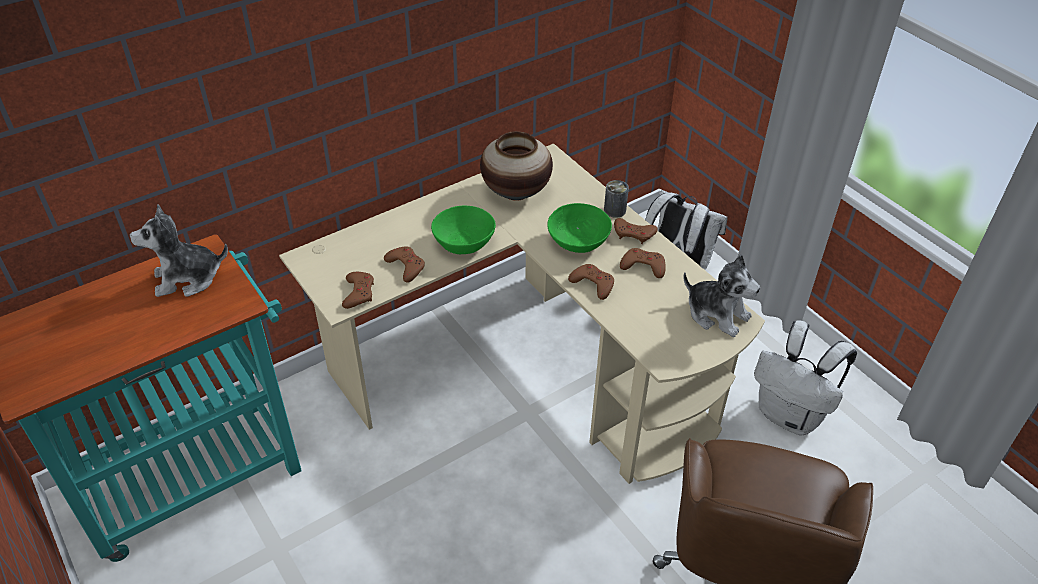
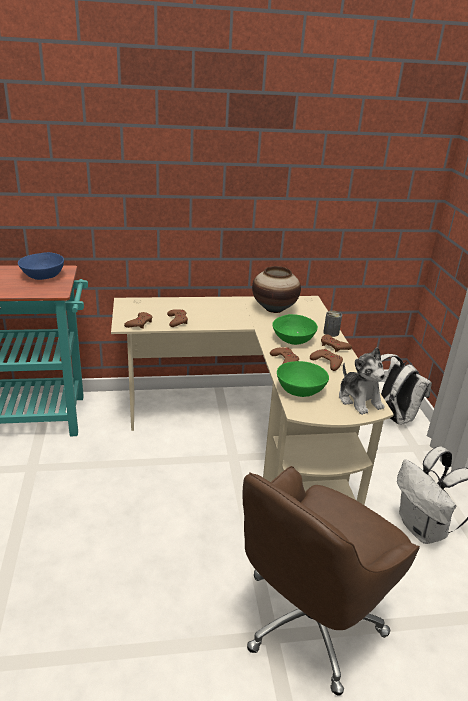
camera: 25 degrees right, 15 degrees down
(187, 278) = (43, 276): plush toy -> blue bowl
(463, 243) = (221, 320): green bowl -> green bowl (300, 390)

